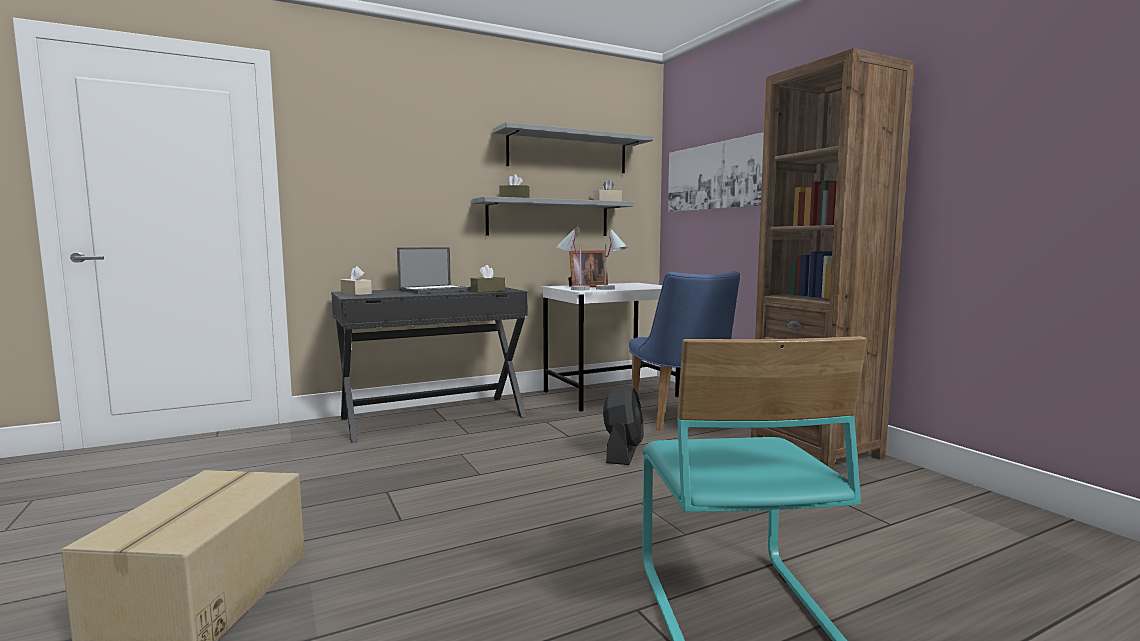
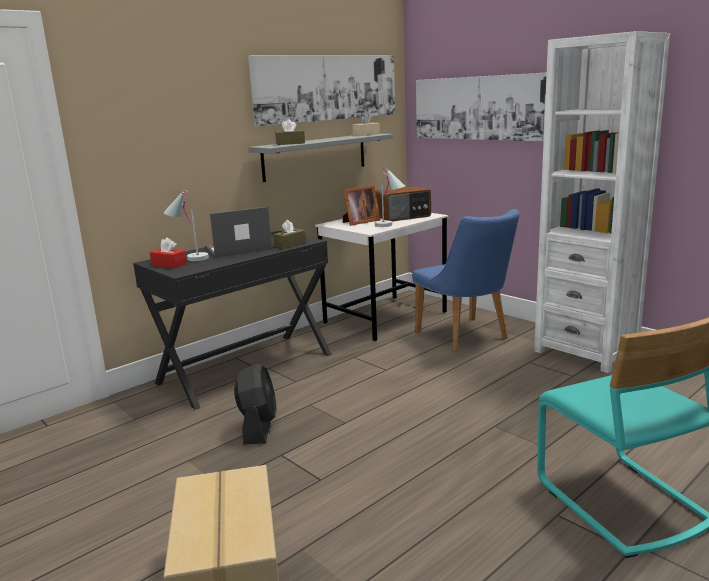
camera: 15 degrees left, 10 degrees up
(356, 293) = (169, 264): beige tissue box -> red tissue box
(435, 290) = (237, 249): laptop -> laptop turned 150 degrees counterclockwise
(568, 152) = (327, 88): grey shelf -> picture
(572, 289) = (354, 228): white table lamp -> white table lamp (189, 258)
(623, 452) = (444, 379): black fan -> black fan (258, 427)
(636, 286) = (404, 217): none -> radio
(815, 449) = (586, 351): brown bookcase -> white bookcase

